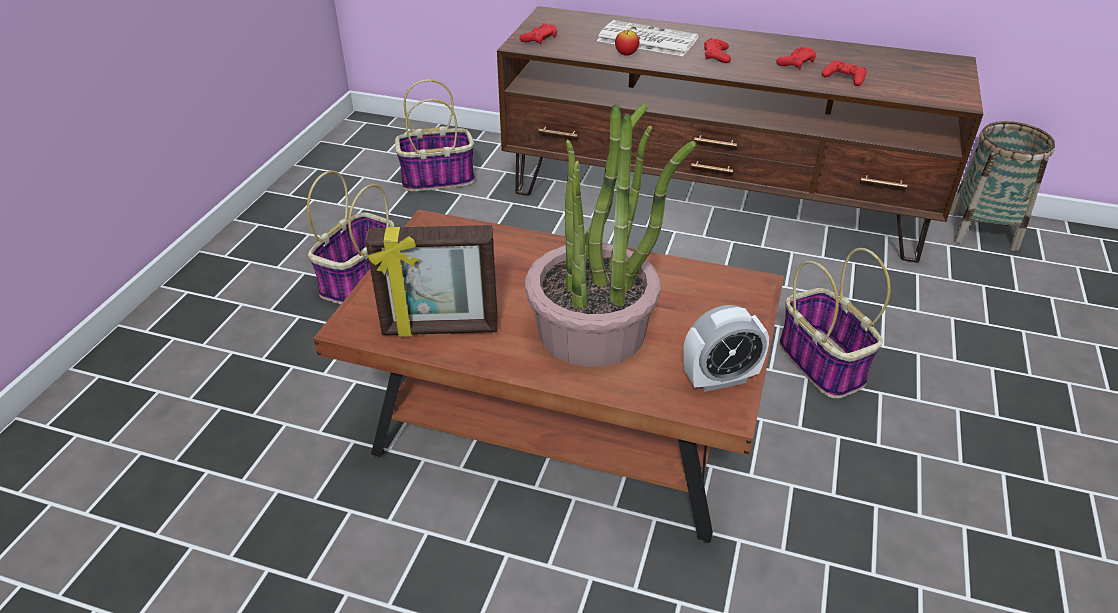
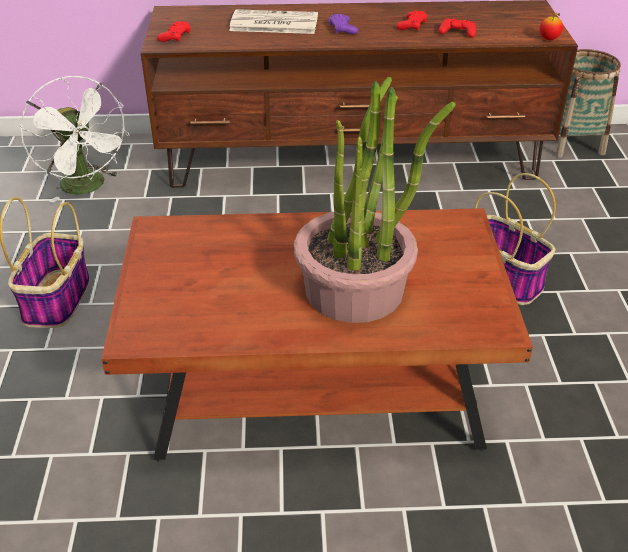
camera: 20 degrees left, 0 degrees up
(438, 178) = (88, 187): basket -> white fan
(440, 330) = (220, 321): picture frame -> none
(626, 54) = (263, 39): apple -> apple (549, 39)
(716, 56) = (342, 29): red game controller -> purple game controller
(720, 379) = (481, 305): alarm clock -> none

